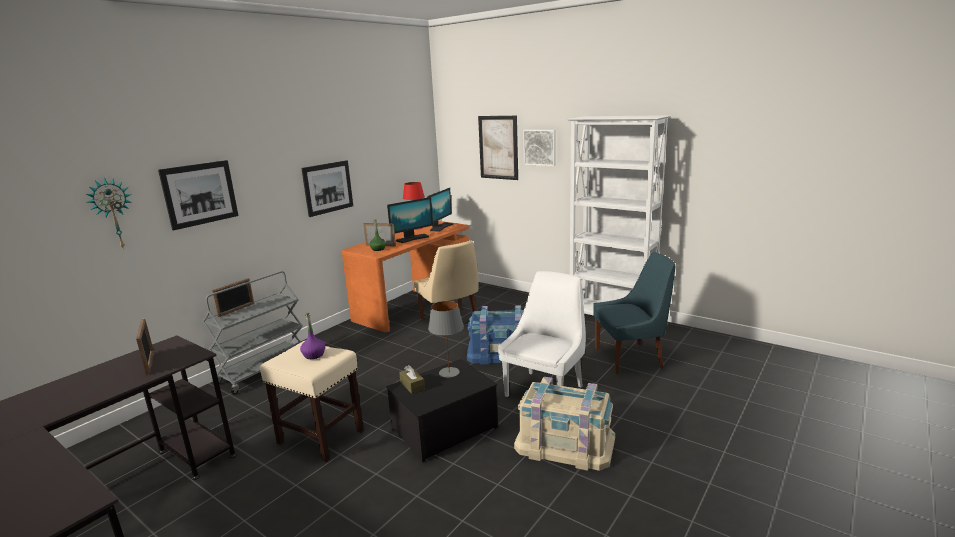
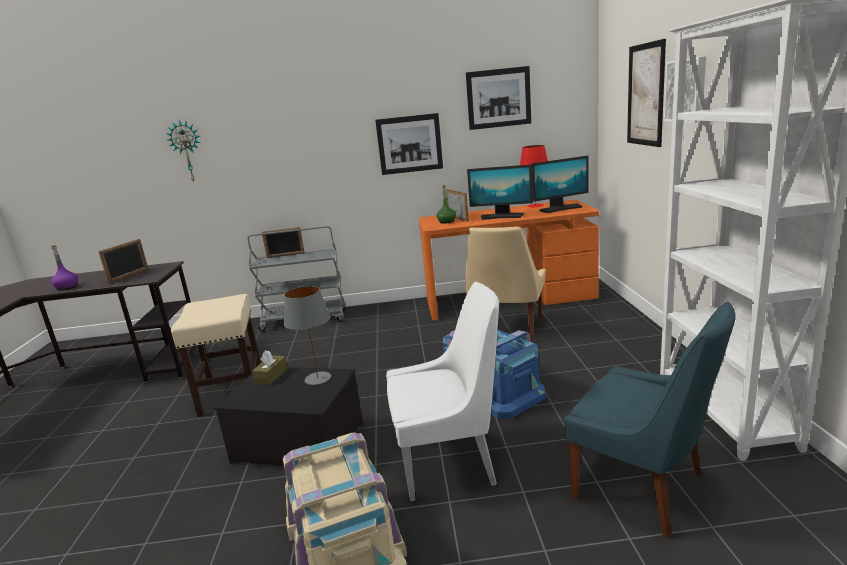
camera: 50 degrees right, 0 degrees up
(200, 194) = (262, 140): picture -> picture (498, 98)
(314, 355) = (217, 308): purple bottle -> purple bottle (67, 287)

